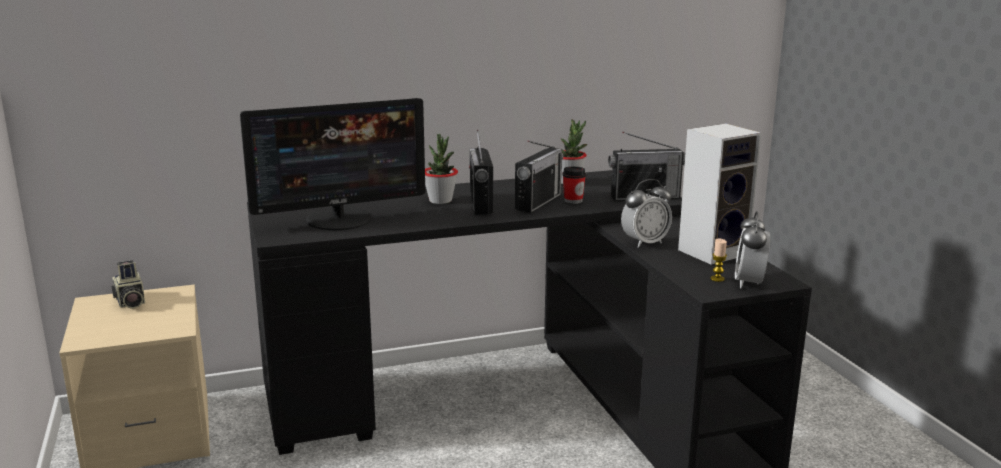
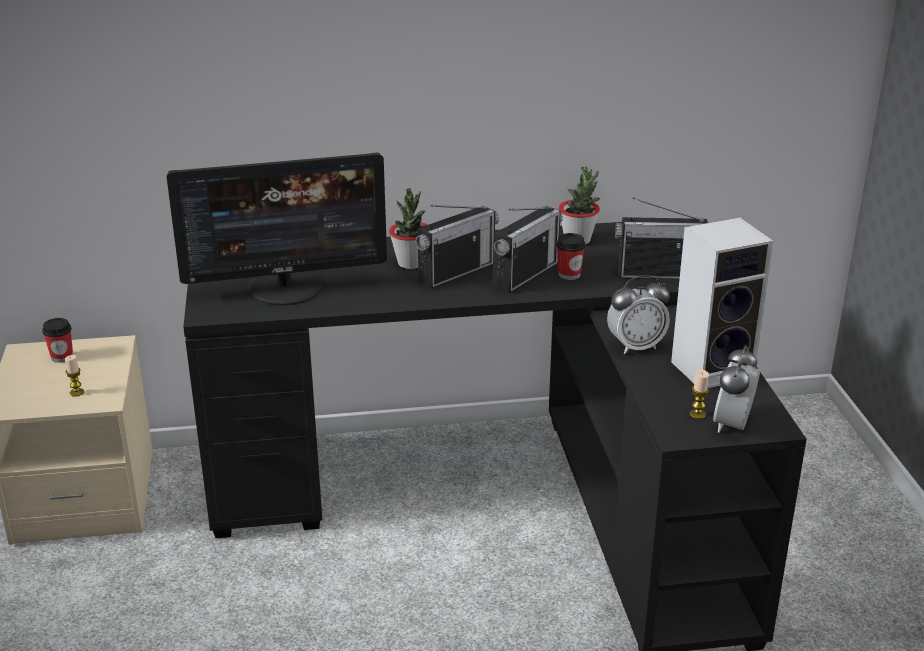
camera: 10 degrees right, 10 degrees up
(130, 302) = (62, 357): camera -> cup
(149, 325) = (77, 392): none -> candle
(481, 204) = (456, 272): radio -> radio turned 135 degrees counterclockwise

